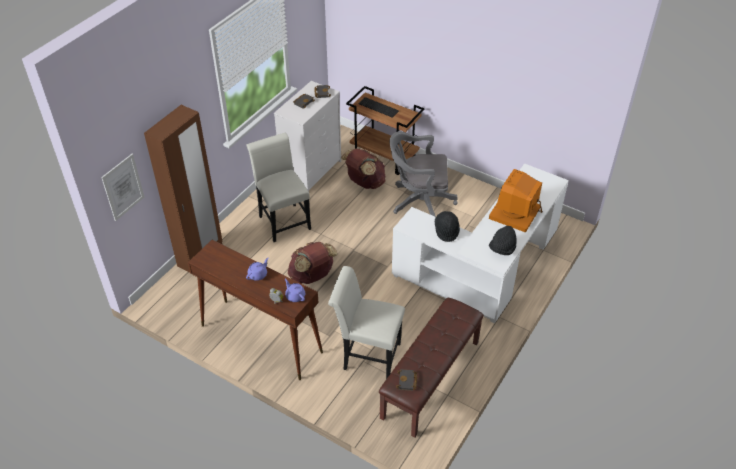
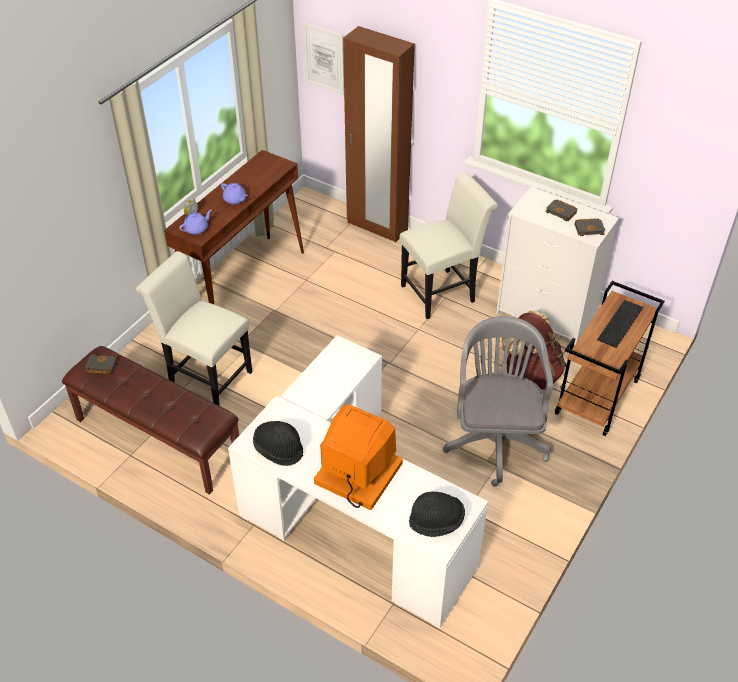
camera: 90 degrees right, 0 degrees up
(312, 276) = (340, 323): brown backpack -> none
(367, 355) = (206, 377): white chair -> white chair turned 75 degrees counterclockwise
(446, 230) = (329, 392): black hat -> black hat (436, 522)

